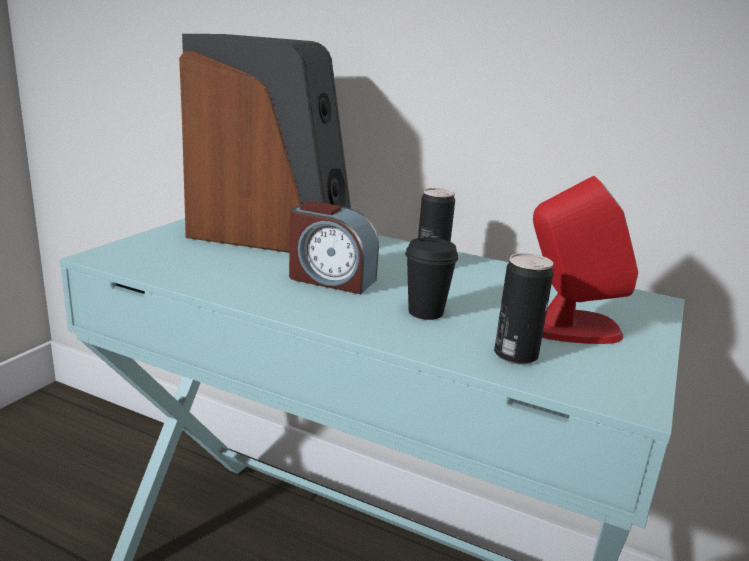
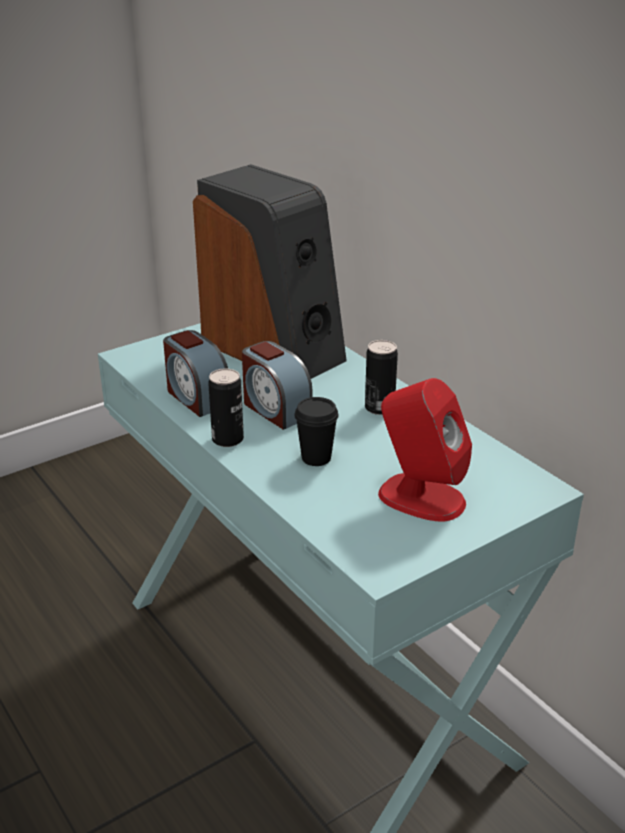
camera: 30 degrees right, 10 degrees up
(229, 281) = (197, 397): none -> alarm clock
(515, 355) = (341, 512): can -> can (227, 439)

